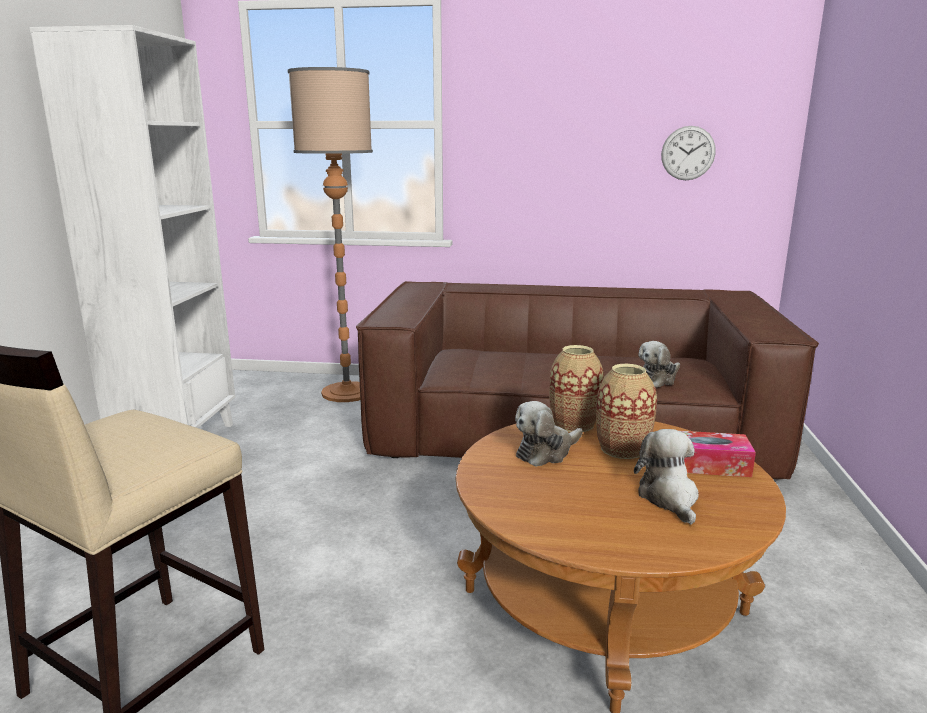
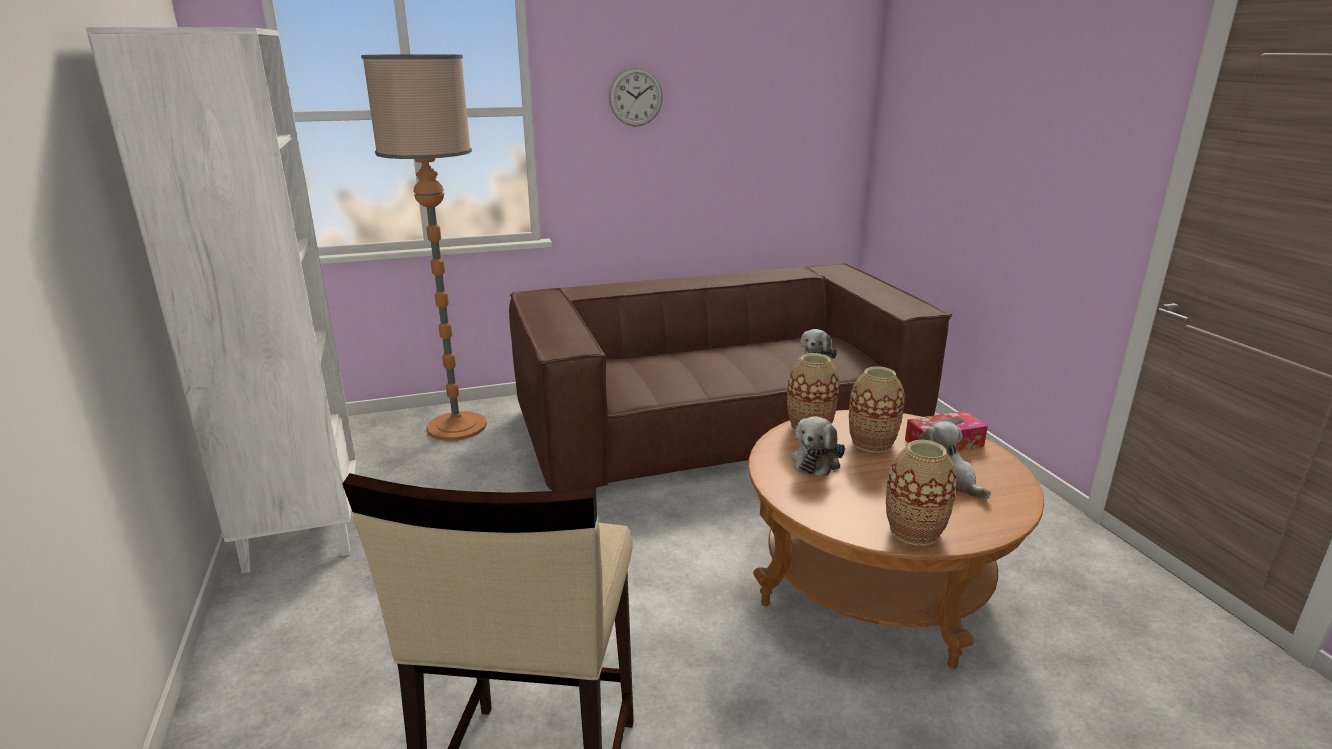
camera: 25 degrees left, 5 degrees up
(571, 533) = (914, 531): none -> vase
(688, 153) = (779, 133): wall clock -> wall clock (635, 97)

